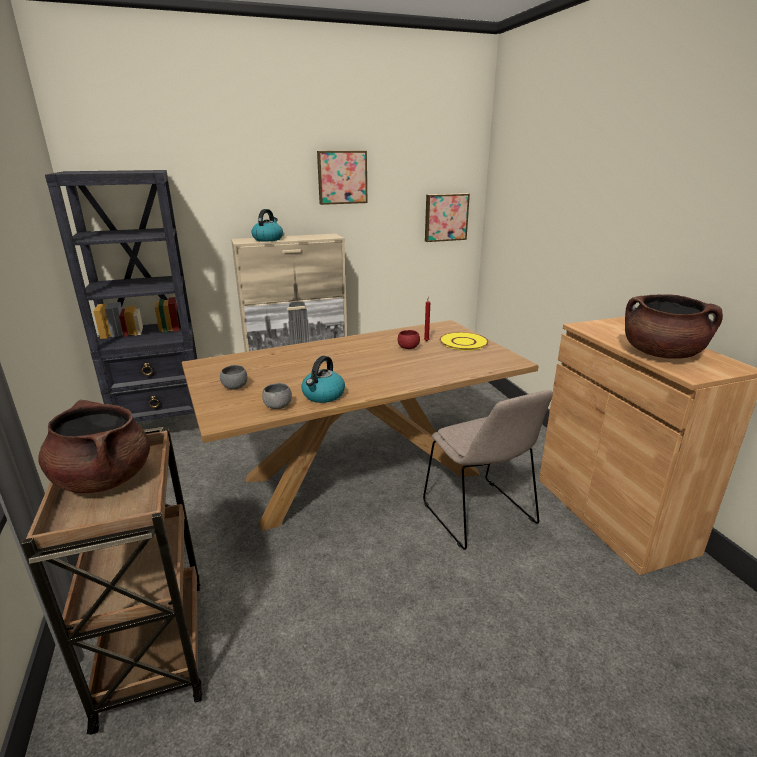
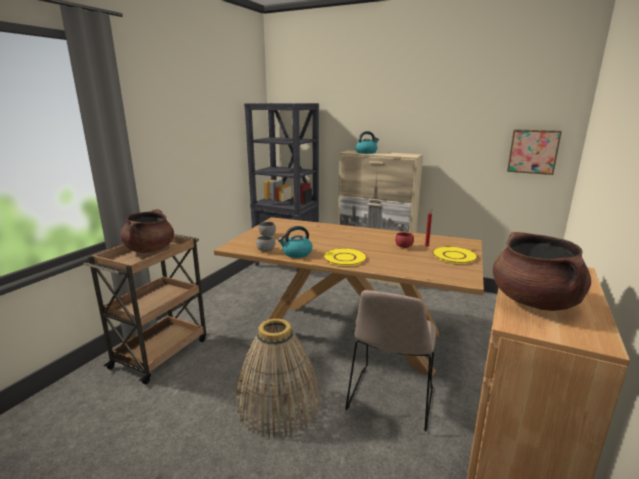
camera: 45 degrees right, 5 degrees down
(342, 177) = (435, 111): picture -> none
(382, 380) = (344, 258): none -> yellow plate
(399, 590) = (278, 404): none -> basket

